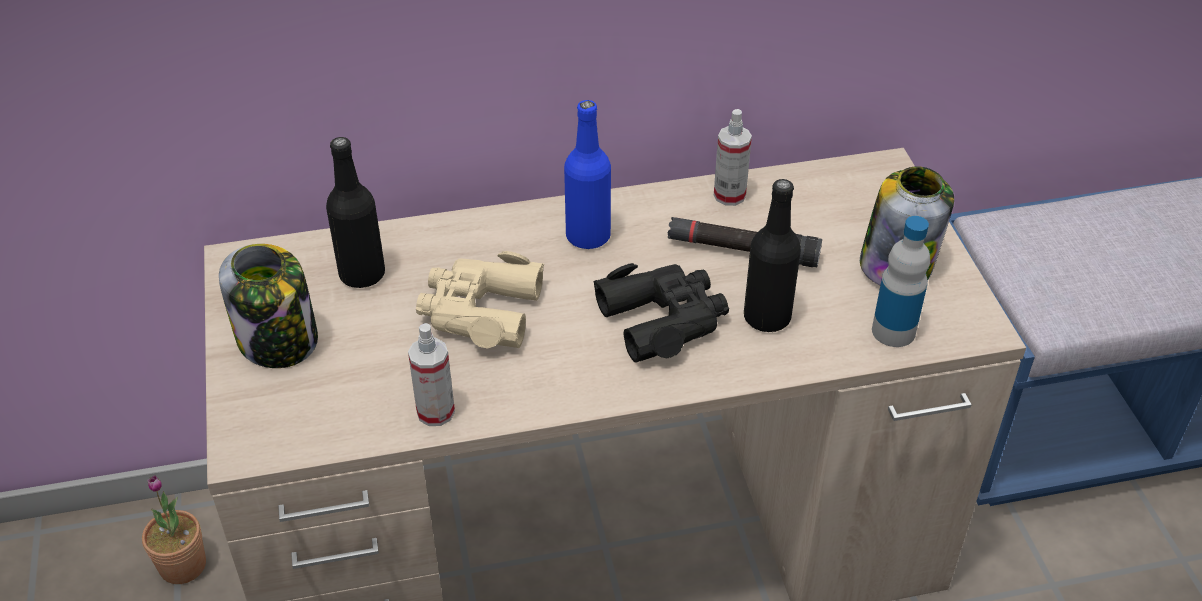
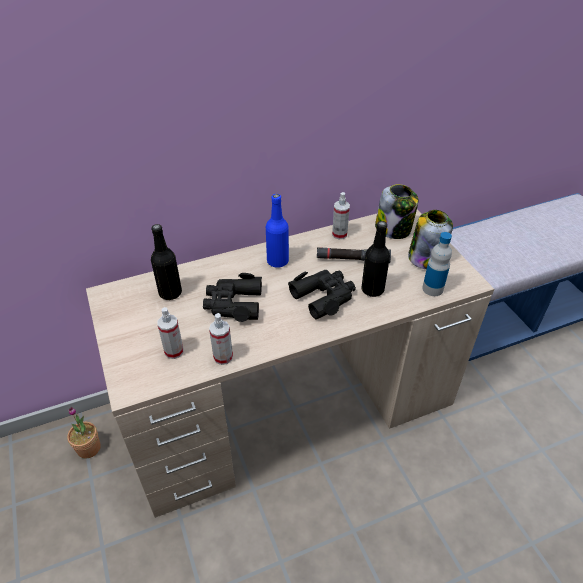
camera: 10 degrees left, 0 degrees up
(279, 341) = (135, 331): jar -> jar (393, 229)
(345, 388) = (174, 351): none -> spray bottle
(480, 311) = (233, 304): beige binoculars -> black binoculars

